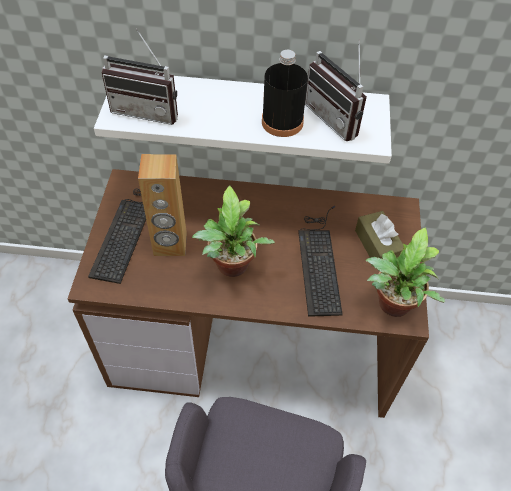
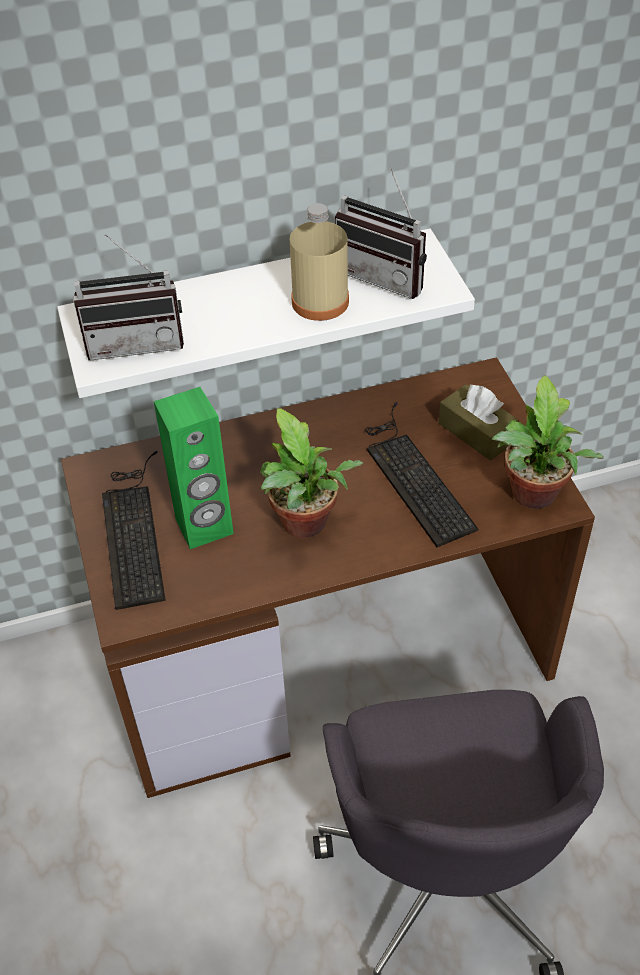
camera: 20 degrees left, 5 degrees down
(170, 244) = (204, 527): brown speaker -> green speaker
(282, 122) = (320, 301): black bottle -> beige bottle

